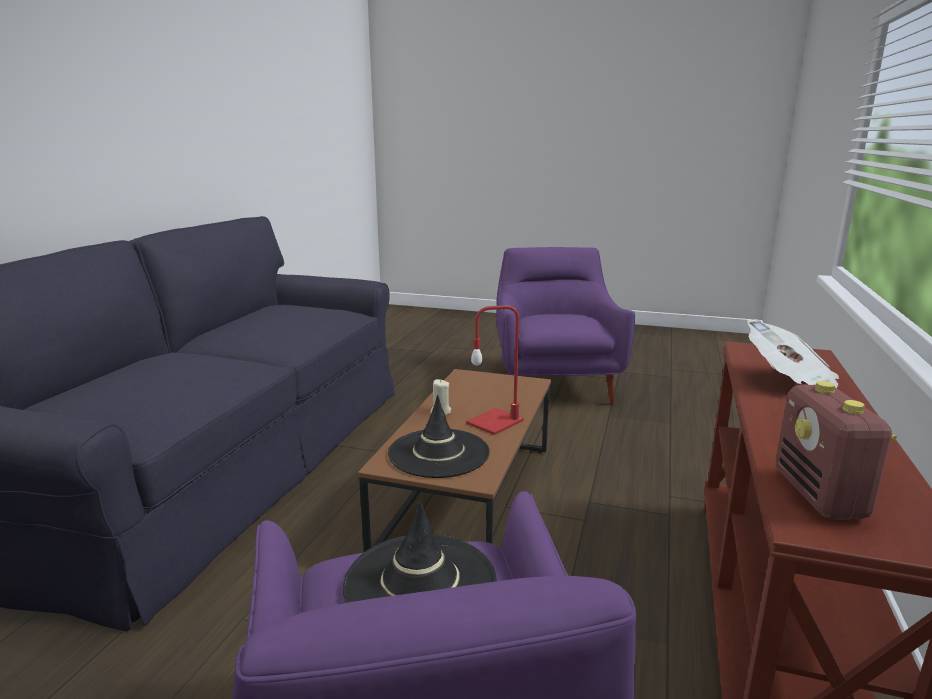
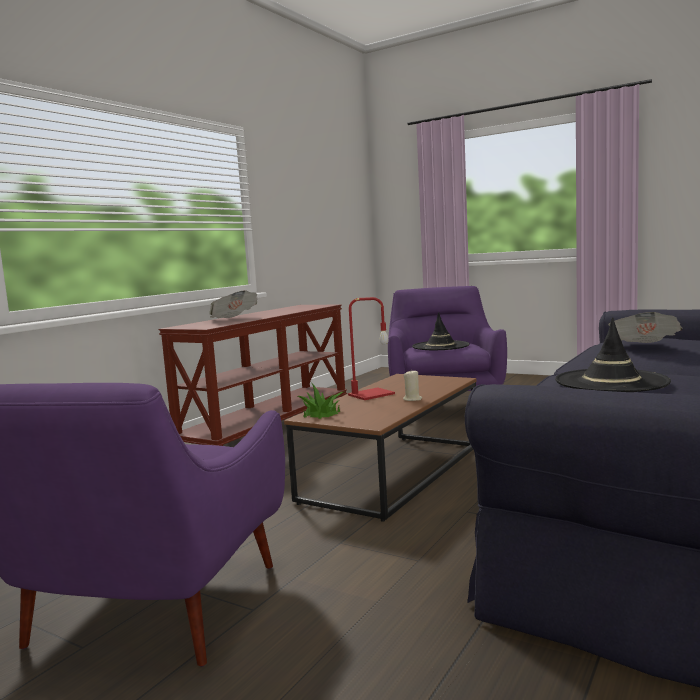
camera: 165 degrees left, 10 degrees down
(177, 373) = (644, 347): none -> newspaper
(438, 453) = (422, 383): black hat -> black hat (611, 381)
(523, 387) = (321, 413): none -> potted plant
(820, 496) = (310, 307): radio -> none

